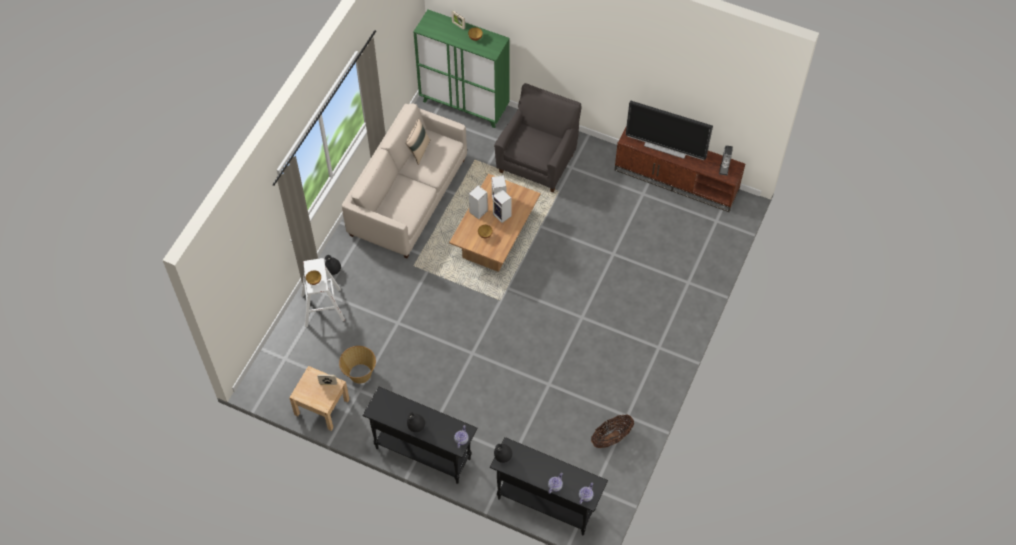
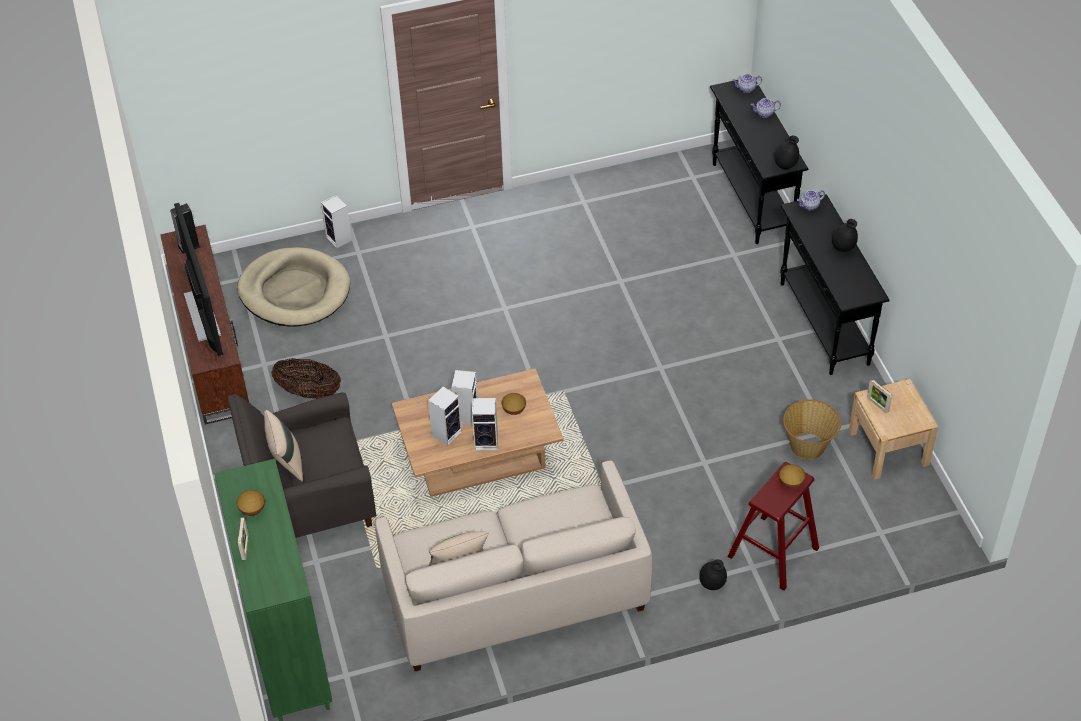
camera: 130 degrees left, 10 degrees down
(322, 307) = (773, 552): white stool -> red stool
(541, 129) = (286, 462): none -> beige pillow
(611, 437) = (622, 198): basket -> basket (309, 392)
(684, 237) = (294, 291): none -> beige dog bed
(706, 281) = (340, 239): none -> speaker

